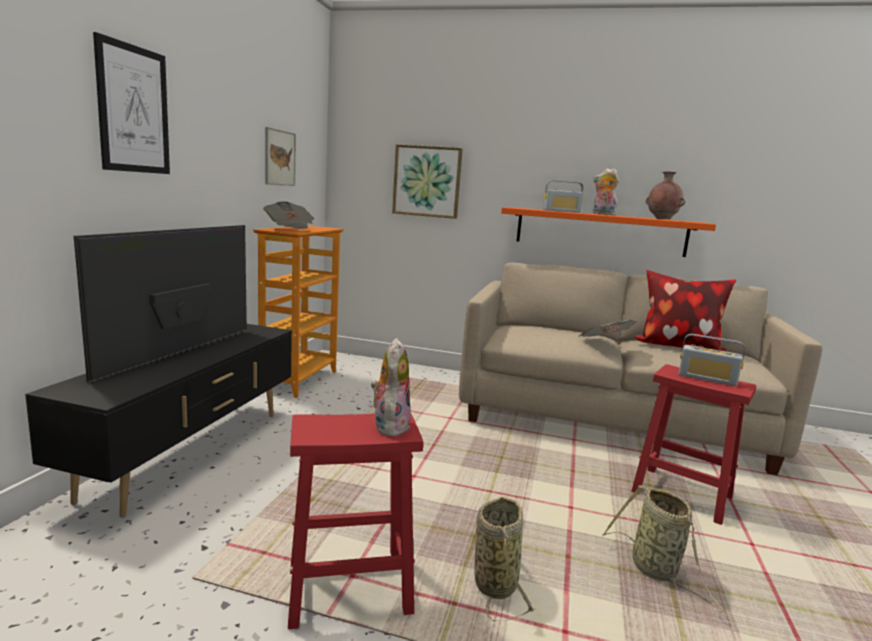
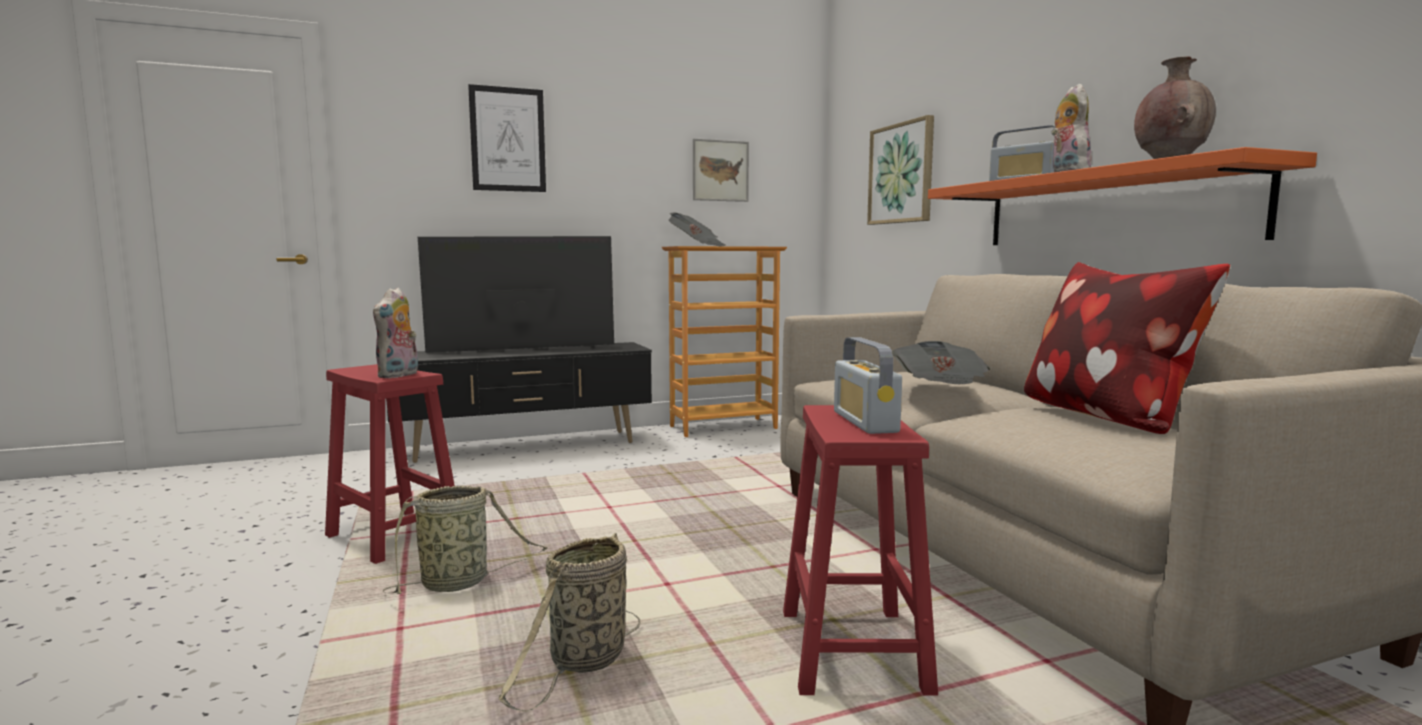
camera: 55 degrees right, 5 degrees down
(389, 425) = (399, 375): plush toy -> plush toy turned 135 degrees clockwise

